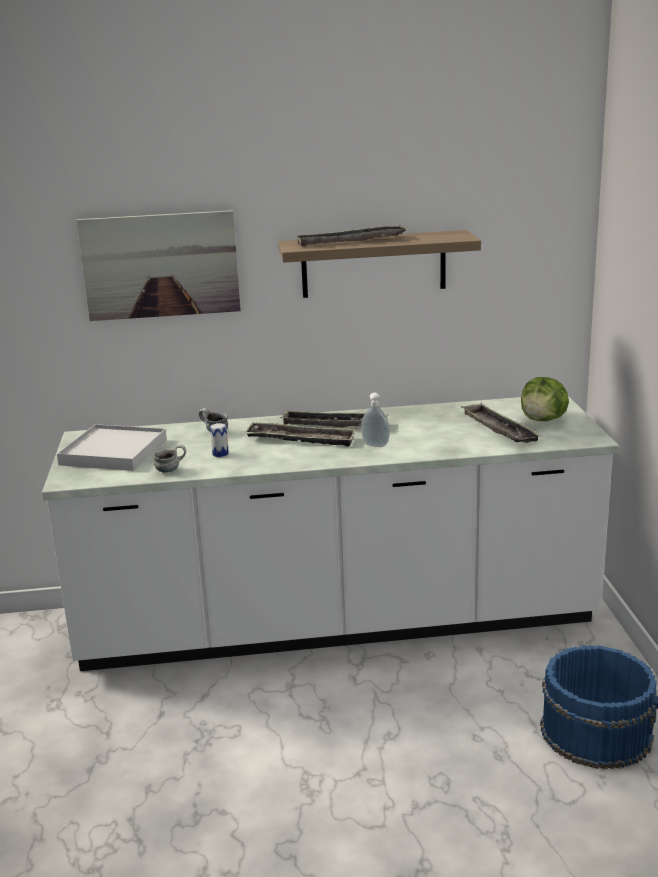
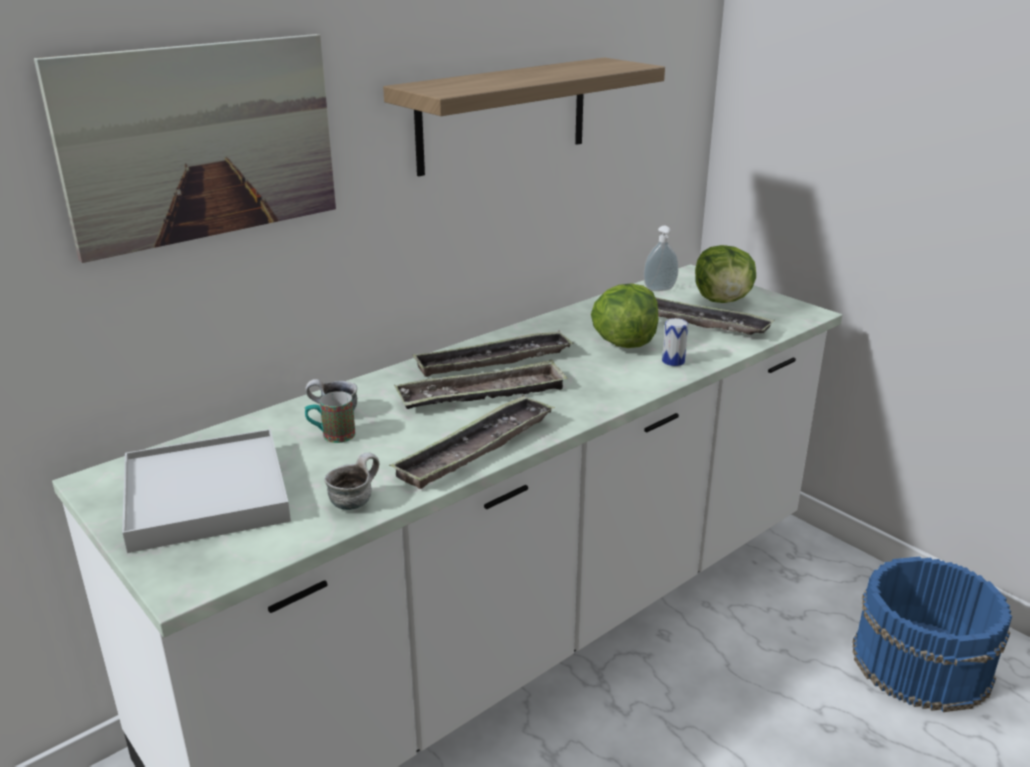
camera: 35 degrees left, 5 degrees up
(199, 441) = (331, 436): none -> mug
(220, 454) = (397, 449): can -> can (673, 361)
(350, 241) = (500, 78): tray -> tray (476, 449)
(375, 446) = (593, 379): soap dispenser -> soap dispenser (660, 290)
(428, 431) = (624, 343): none -> lettuce

